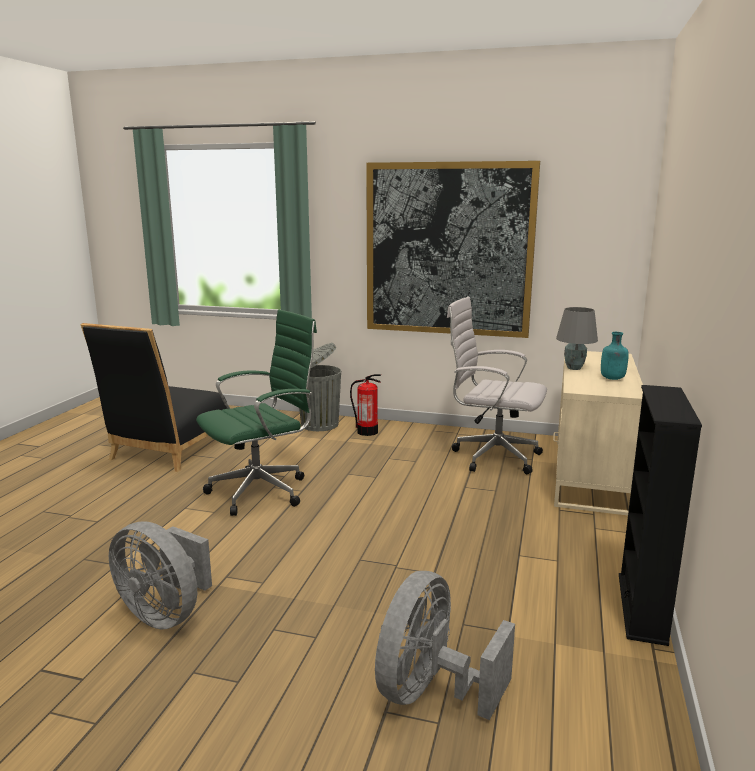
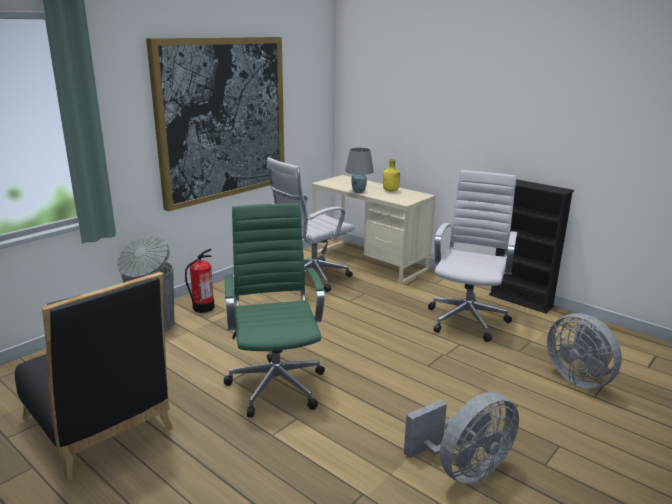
camera: 65 degrees left, 5 degrees up
(514, 568) = (467, 319): none -> white office chair
(612, 379) = (391, 191): turquoise bottle -> yellow bottle

